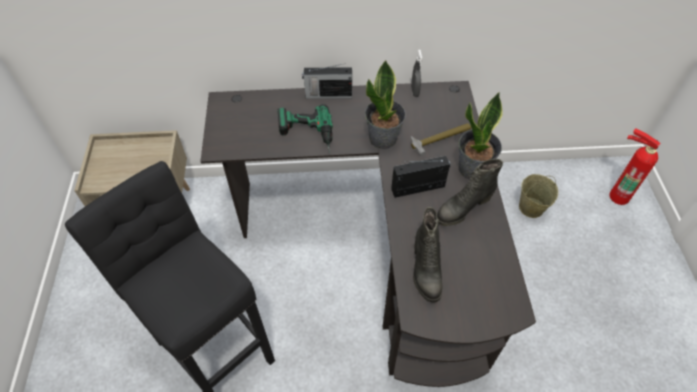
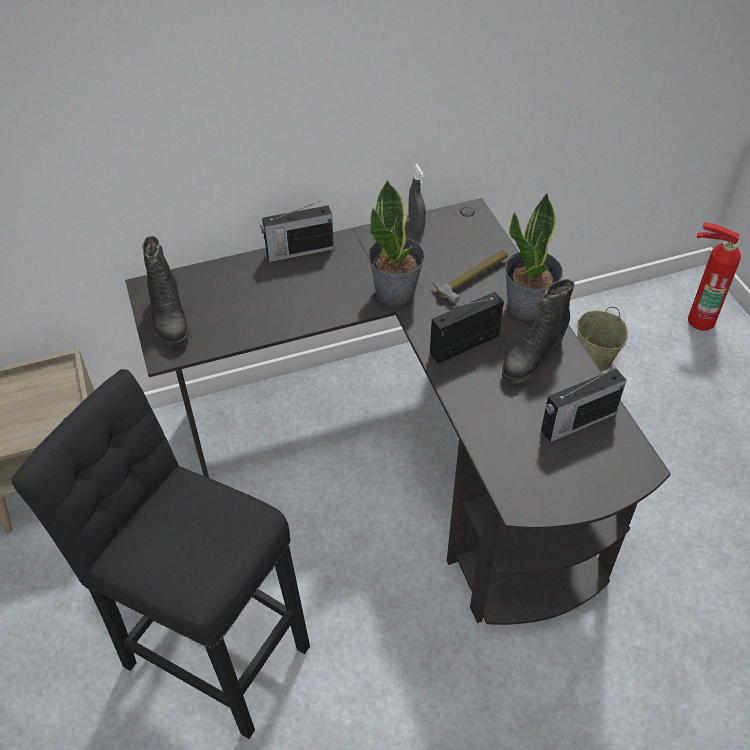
camera: 15 degrees left, 5 degrees down
(306, 135) = (289, 309): power drill -> none
(425, 271) = (511, 445): black boot -> black boot (169, 320)
(479, 265) = (577, 422): none -> radio

